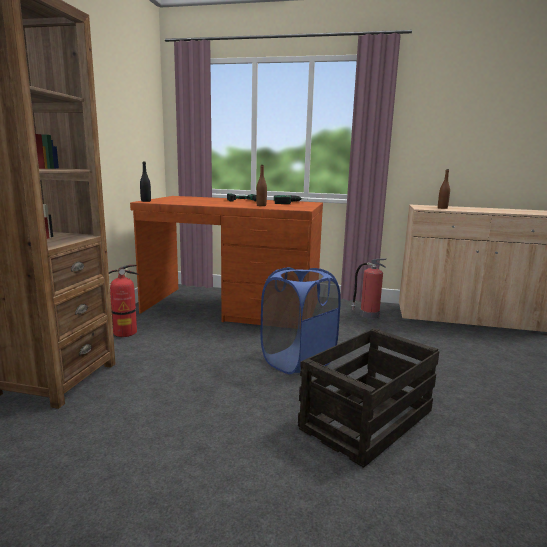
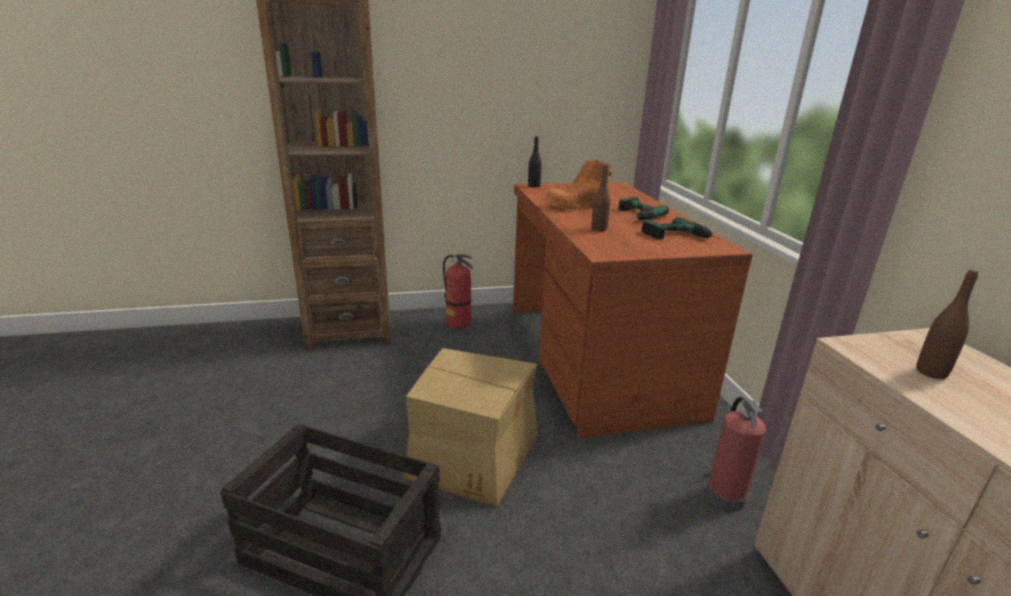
camera: 65 degrees right, 10 degrees up
(210, 203) = (576, 206): none -> orange boot
(298, 361) = (472, 454): blue laundry basket -> cardboard box

